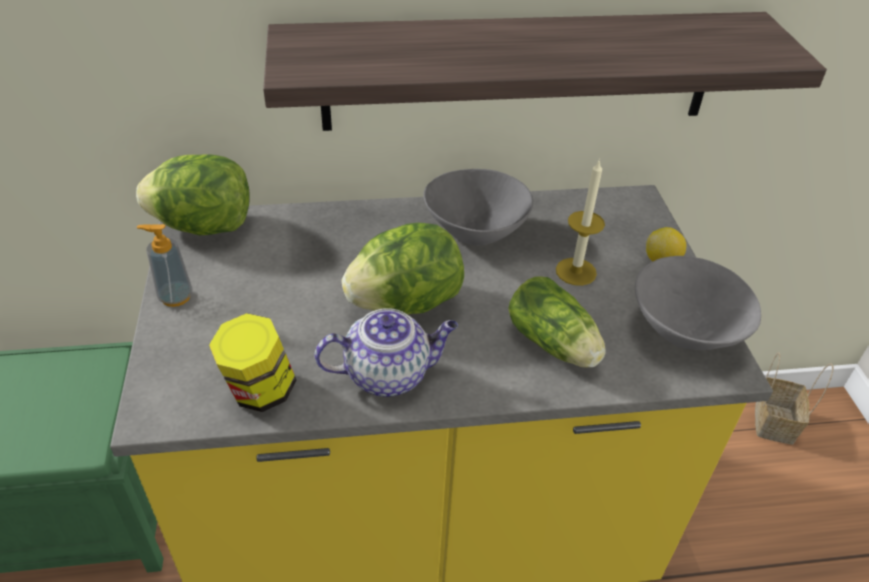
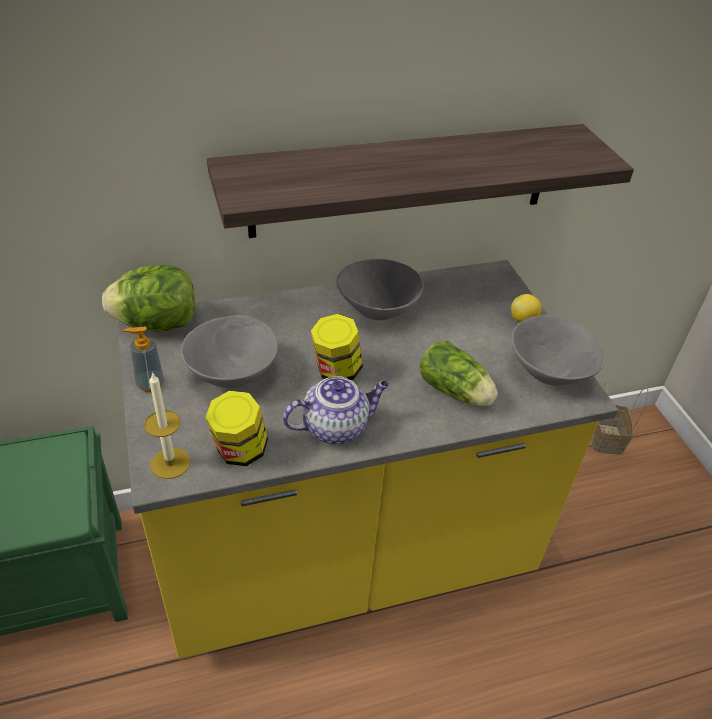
camera: 10 degrees left, 0 degrees up
(278, 295) = (233, 374): none -> grey bowl
(406, 303) = (336, 371): lettuce -> jar
(576, 271) = (461, 334): candle -> candle (170, 463)

